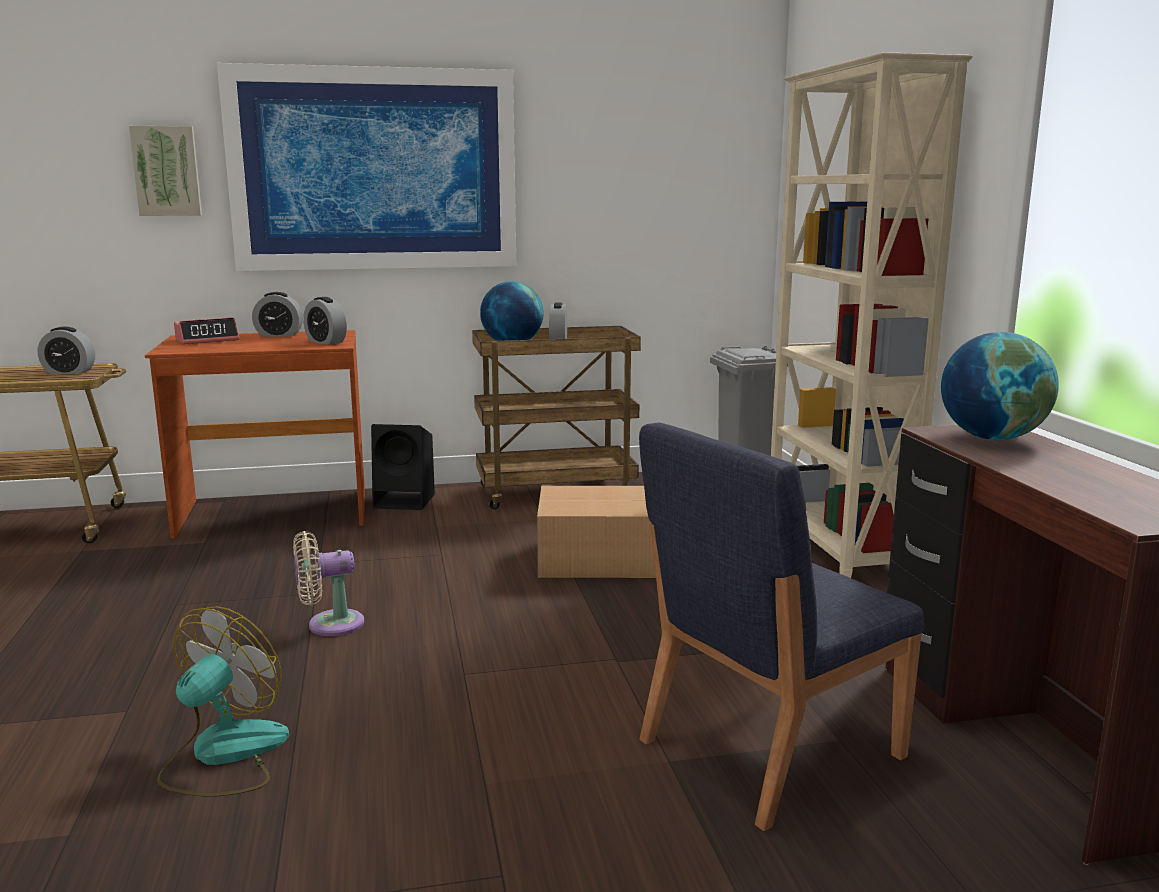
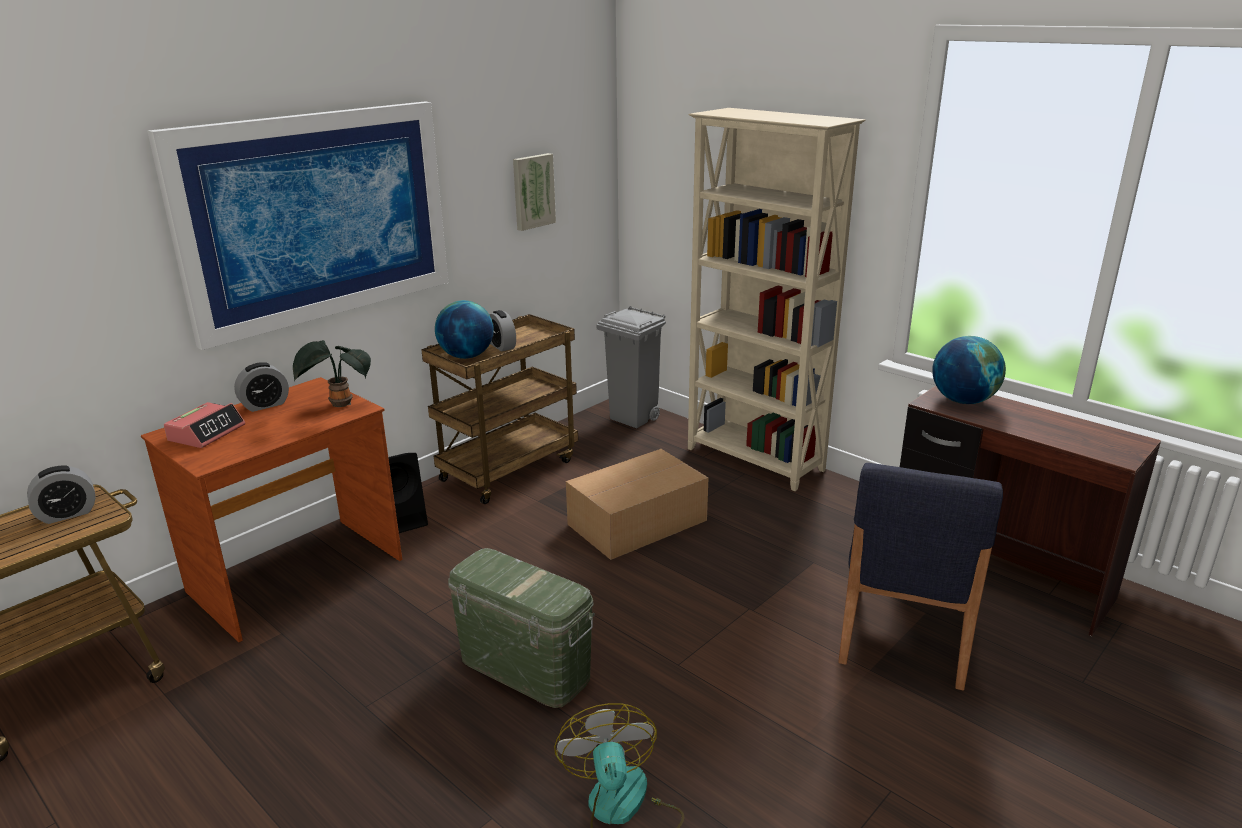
camera: 35 degrees left, 10 degrees up
(167, 171) = (105, 259): picture -> picture (532, 191)
(326, 342) = (339, 405): alarm clock -> potted plant
(329, 625) = (525, 667): beige fan -> green storage box

